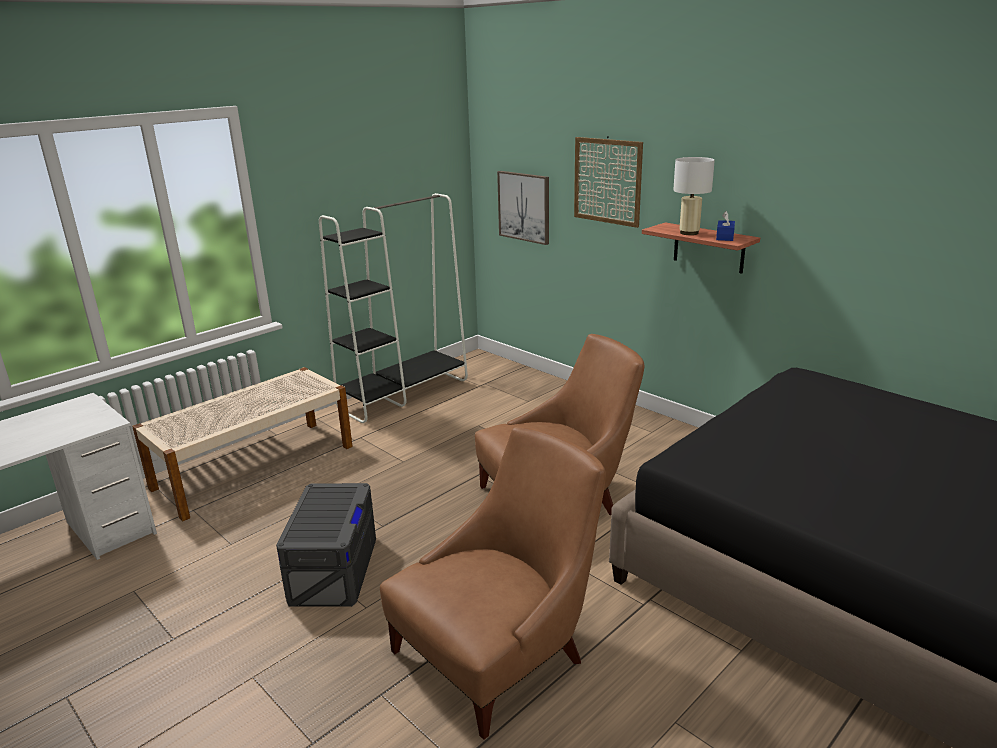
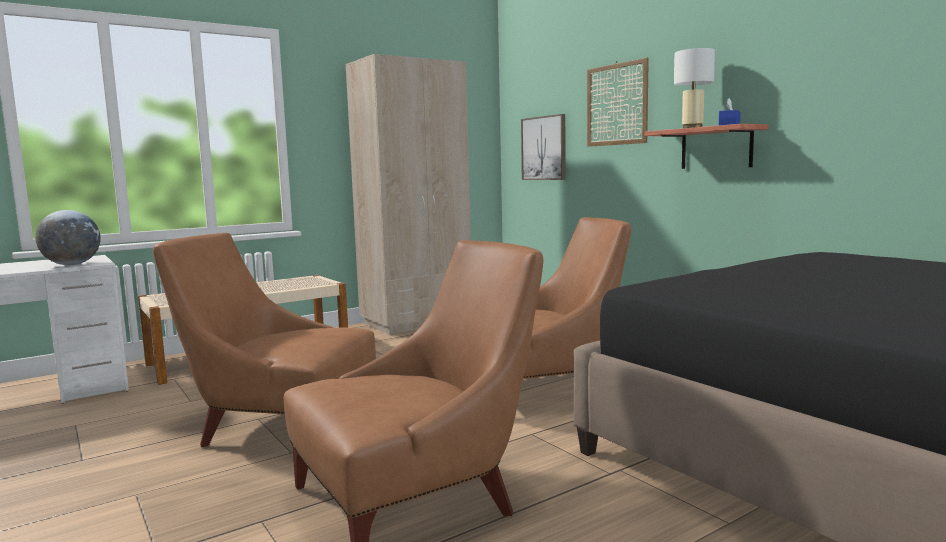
camera: 10 degrees right, 15 degrees down
(82, 427) = (72, 265): none -> globe
(333, 568) = (277, 423): grey storage box -> brown armchair
(404, 395) = (417, 322): black clothes rack -> beige wardrobe

